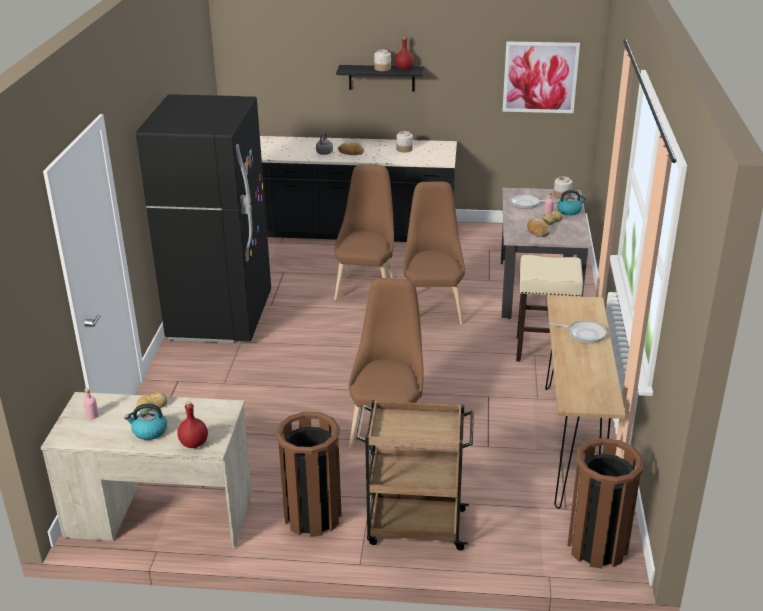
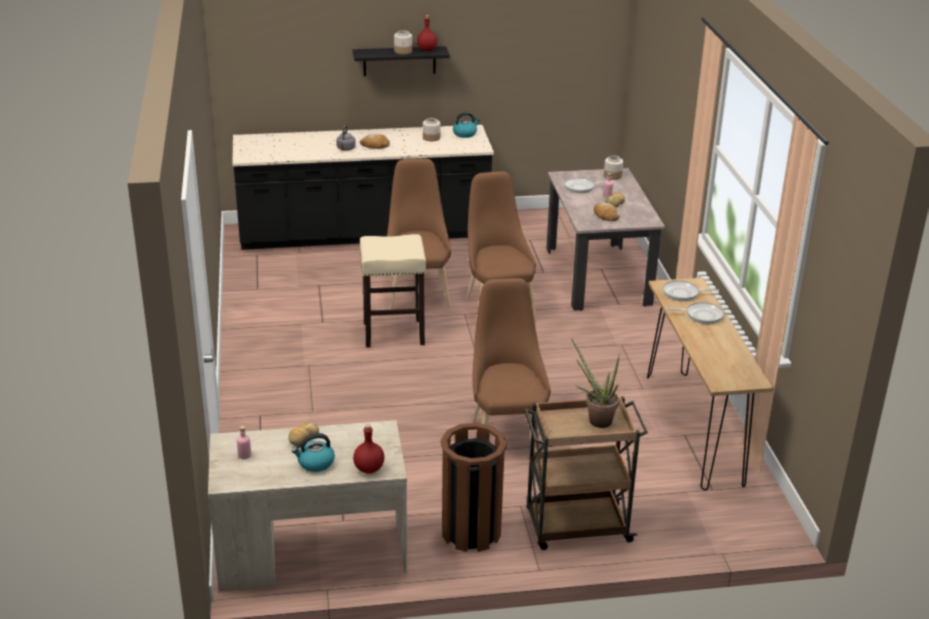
camera: 15 degrees left, 0 degrees up
(220, 317) = (272, 341): black fridge -> none
(428, 424) = (595, 419): none -> potted plant
(540, 77) = (569, 51): picture -> none
(543, 350) = (628, 339): beige stool -> beige stool (392, 333)
(569, 211) = (627, 192): kettle -> kettle (465, 134)
(575, 311) = (683, 293): none -> frying pan
(597, 546) = (754, 519): brown trash can -> none

